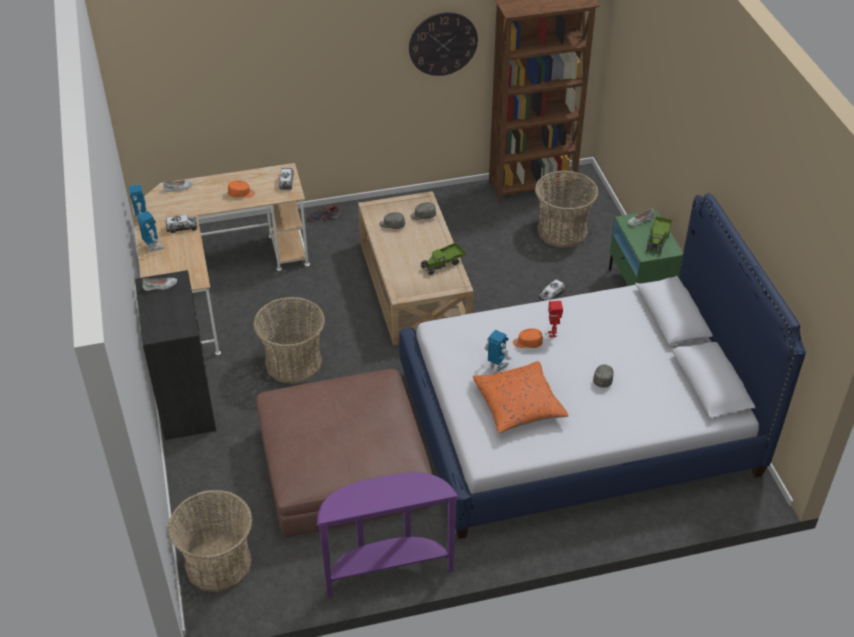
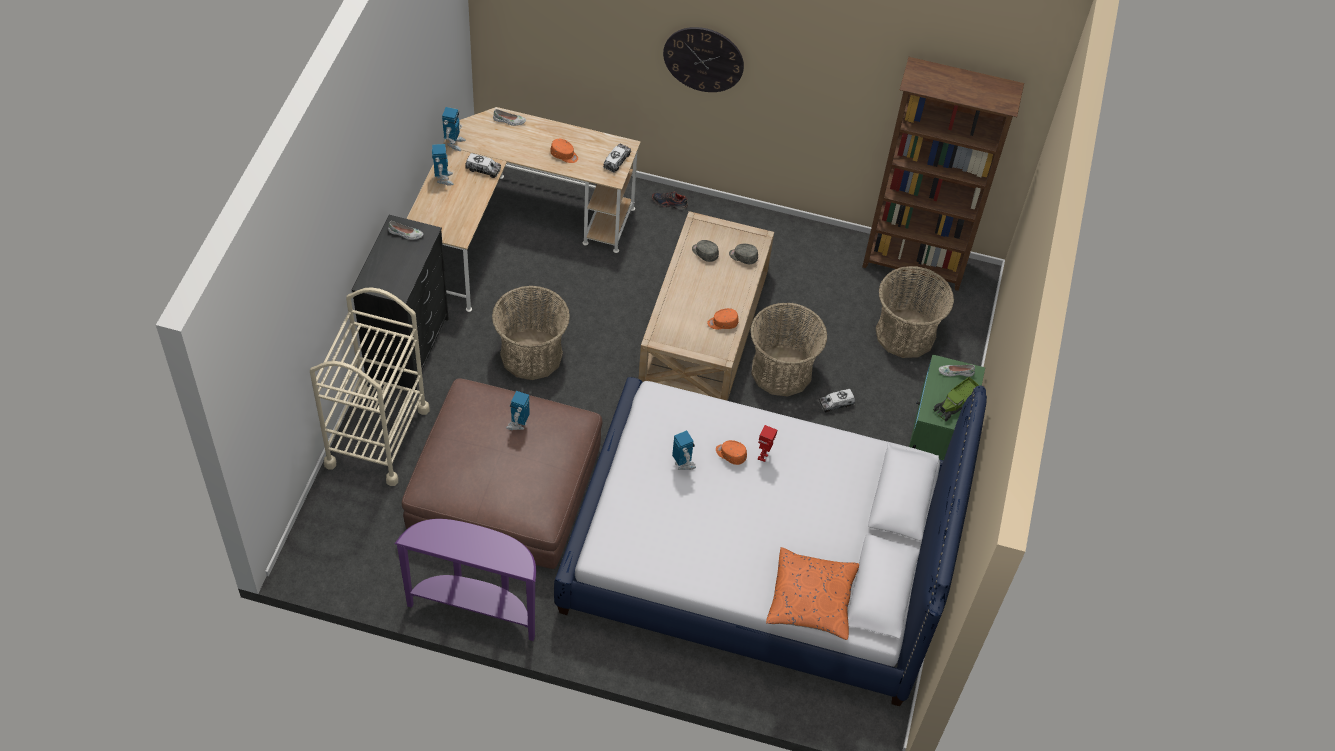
camera: 25 degrees right, 10 degrees up
(207, 480) = (377, 437): none -> beige cart
(218, 564) = (336, 524): basket -> basket (781, 371)
(338, 401) = (518, 424): none -> toy robot
(442, 264) = (722, 323): toy truck -> orange cap
(443, 43) = (842, 80): wall clock -> wall clock (703, 59)
(518, 405) = (673, 516): orange pillow -> orange pillow (811, 600)
(603, 378) = (777, 530): grey cap -> none

